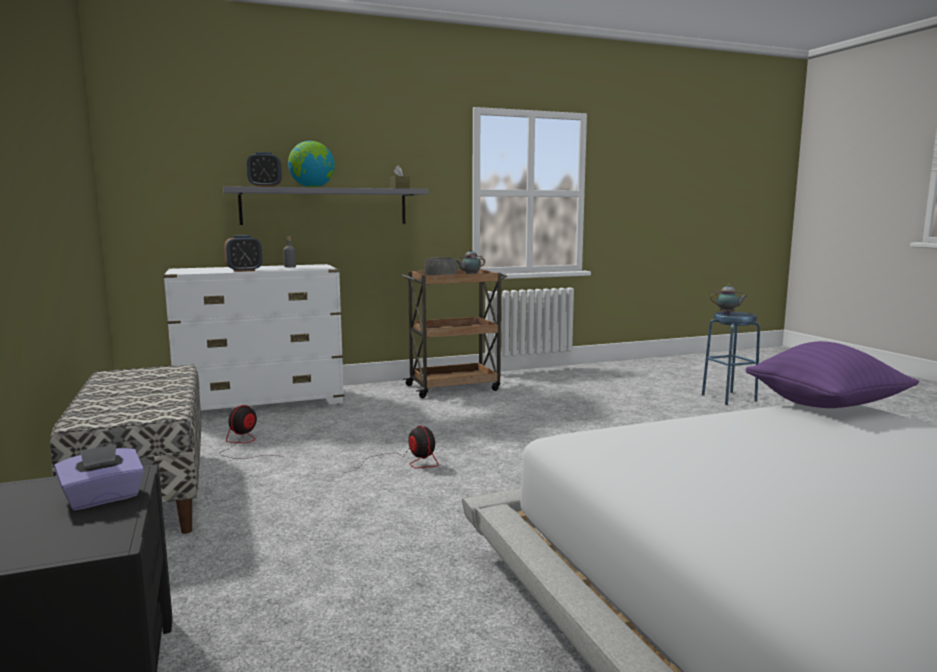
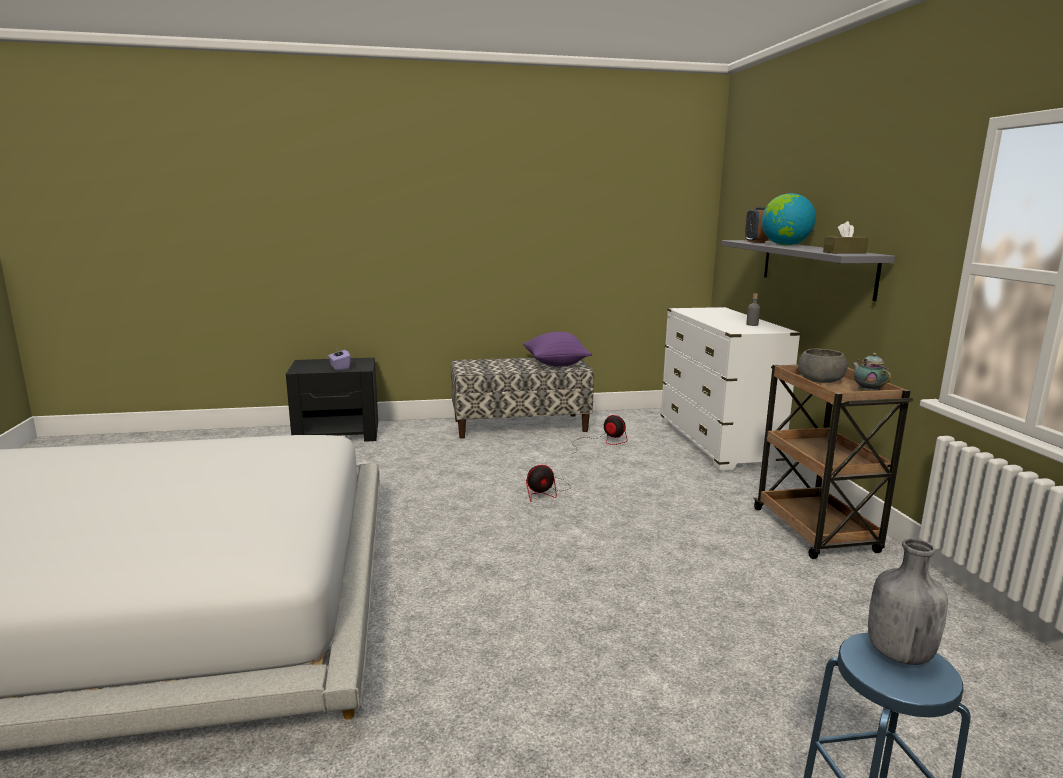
camera: 100 degrees right, 5 degrees up
(244, 270) = (703, 317): alarm clock -> none
(728, 313) = (897, 653): teapot -> grey bottle
(825, 406) = (269, 541): purple pillow -> purple pillow (556, 365)

